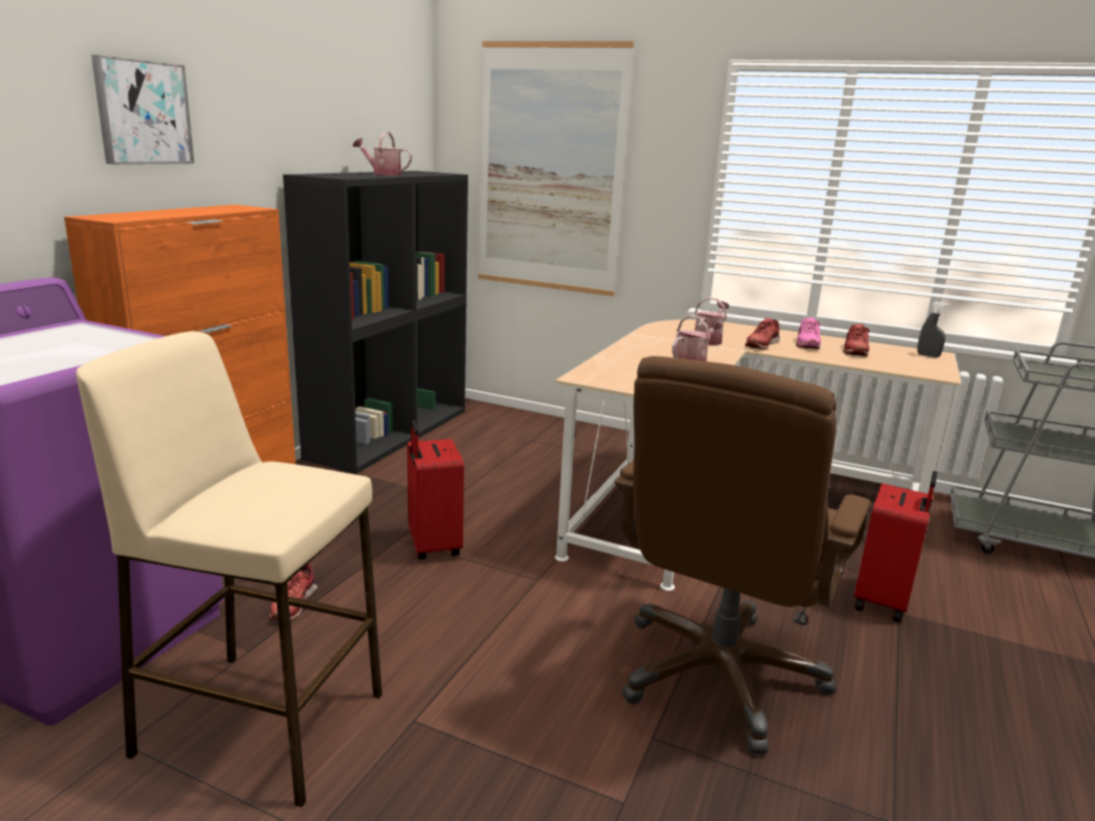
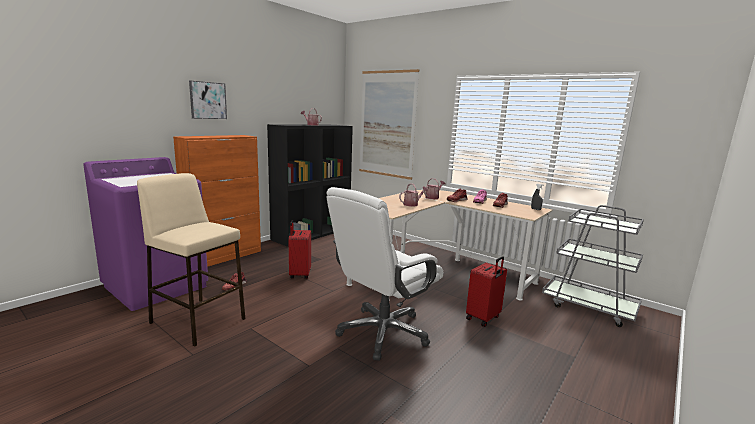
camera: 15 degrees right, 5 degrees down
(719, 675) = (382, 332): brown office chair -> white office chair

